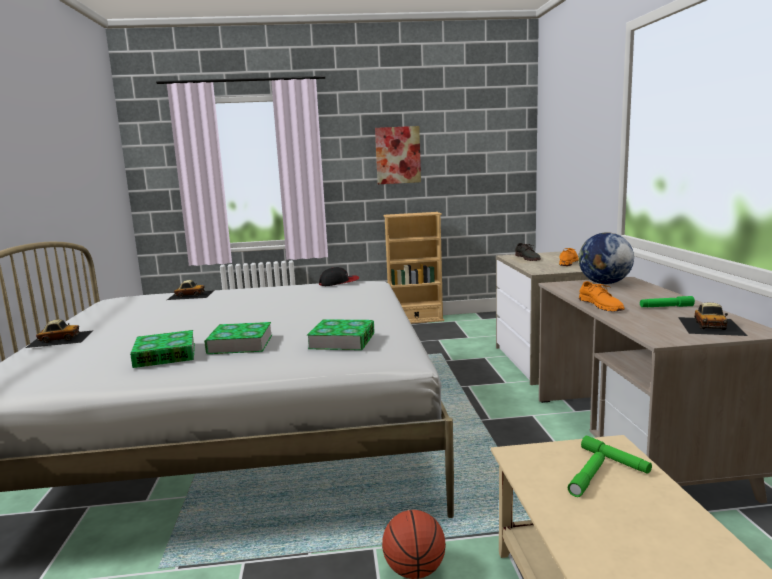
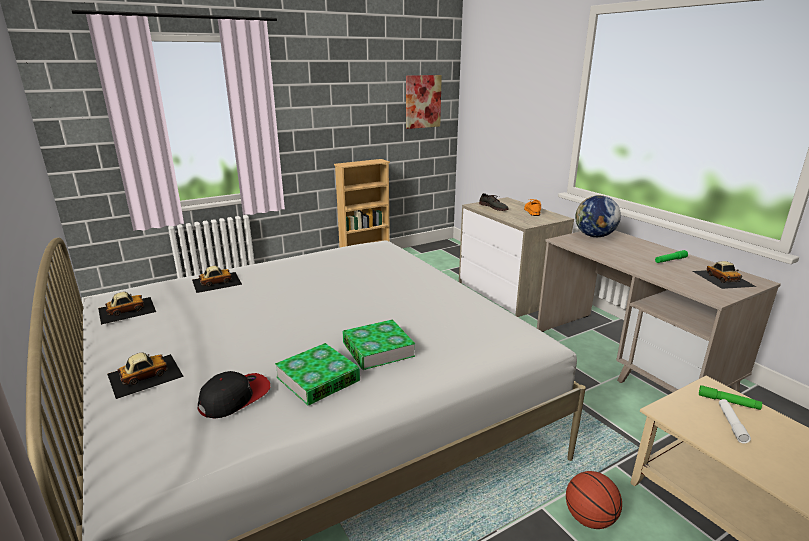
camera: 25 degrees left, 10 degrees up
(106, 305) = (126, 310): none -> toy car
(339, 282) = (358, 248): cap -> cap (235, 397)
(342, 341) = (469, 329): book -> none
(398, 155) = (345, 104): picture -> picture (423, 101)
(587, 479) = (731, 424): green flashlight -> white flashlight
(601, 305) = (626, 262): orange shoe -> none

